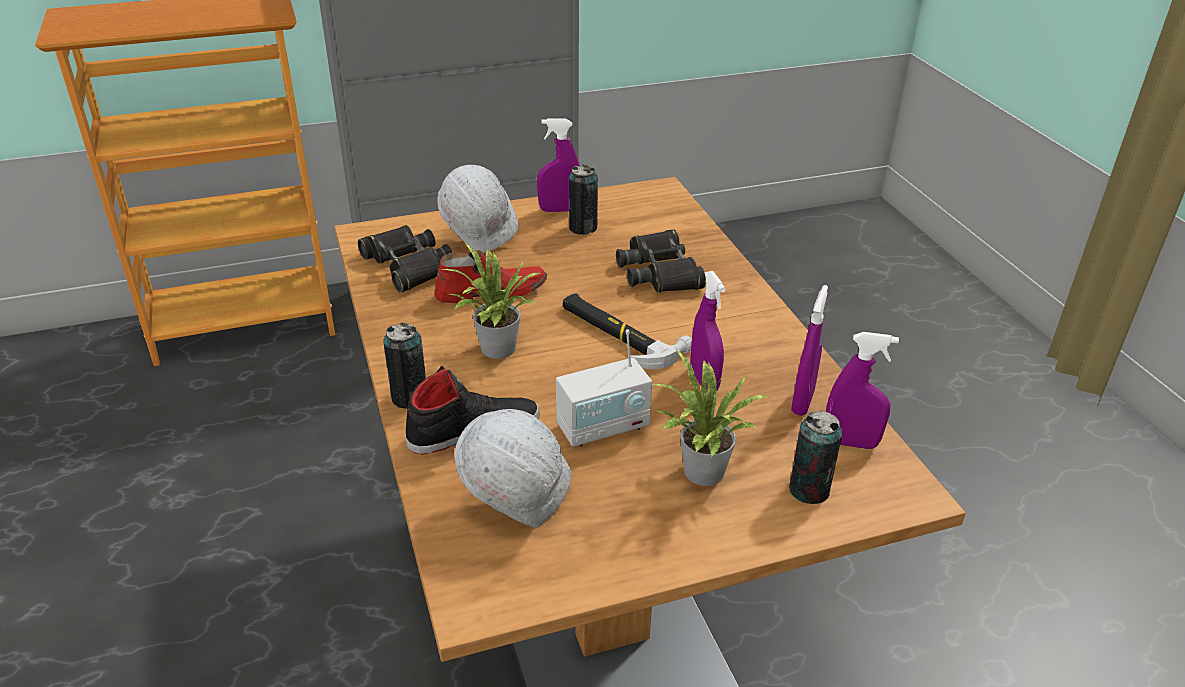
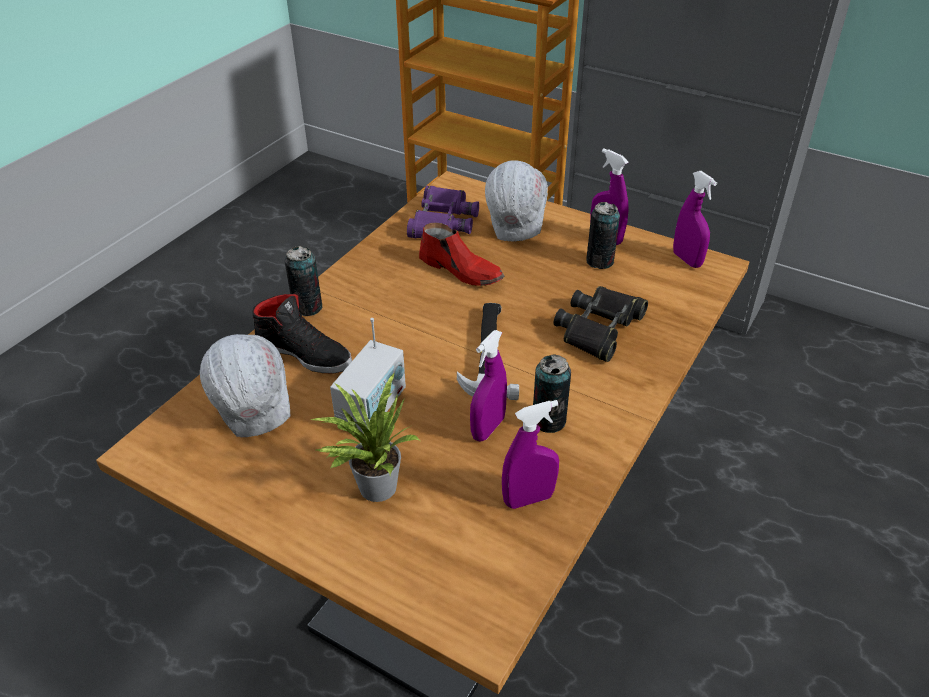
camera: 50 degrees right, 5 degrees up
(407, 265) = (442, 221): black binoculars -> purple binoculars
(494, 350) = (398, 311): potted plant -> none
(603, 427) = (372, 408): radio -> radio turned 90 degrees counterclockwise
(809, 490) = (418, 560): can -> can (548, 421)
(850, 443) = (508, 556): purple spray bottle -> purple spray bottle (687, 260)

